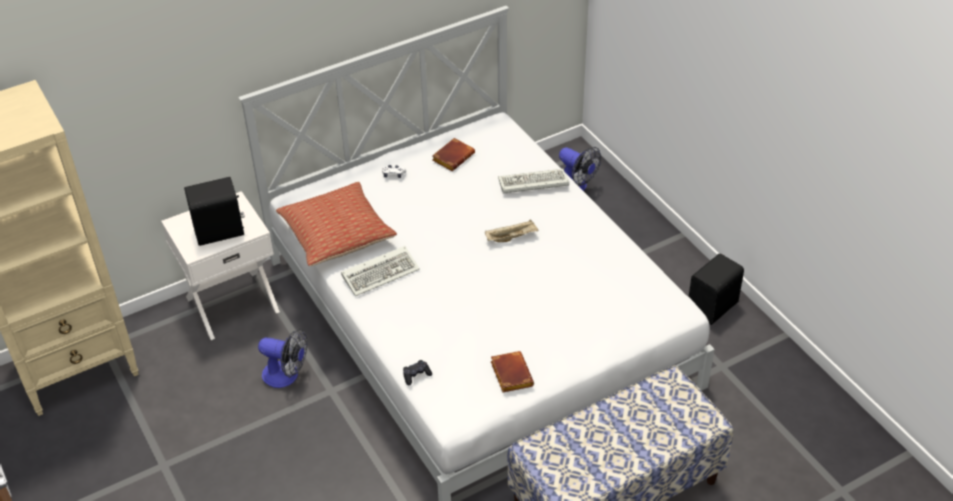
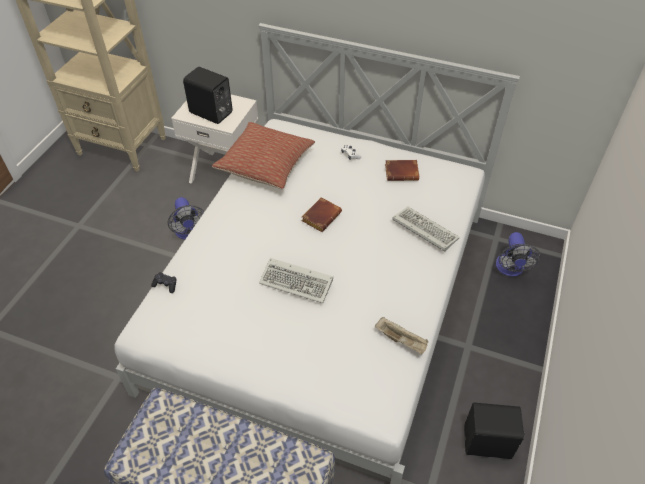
camera: 50 degrees right, 5 degrees up
(381, 272) = (250, 206): keyboard -> keyboard (298, 282)
(510, 374) = (209, 339): brown book -> brown book (321, 216)
(512, 237) = (354, 253): beige tray -> beige tray (401, 340)

